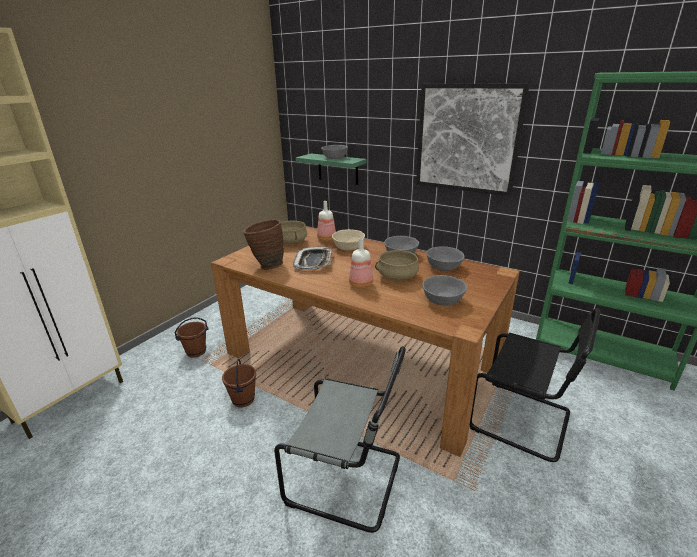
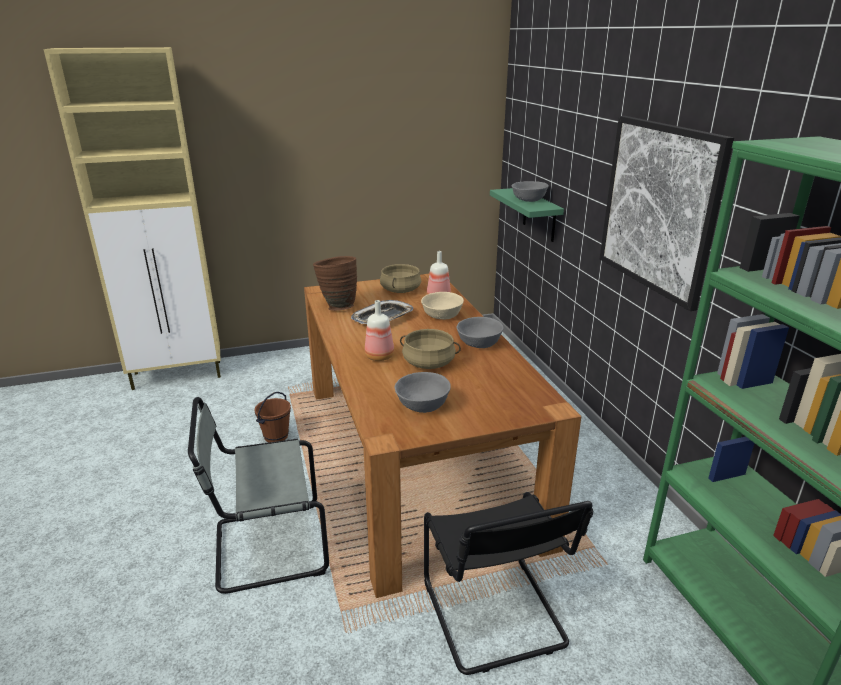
camera: 40 degrees right, 0 degrees up
(196, 351) = (293, 377): brown bucket -> none
(349, 479) = (265, 547): grey chair -> grey chair turned 105 degrees clockwise
(444, 267) = (497, 374): grey bowl -> none

